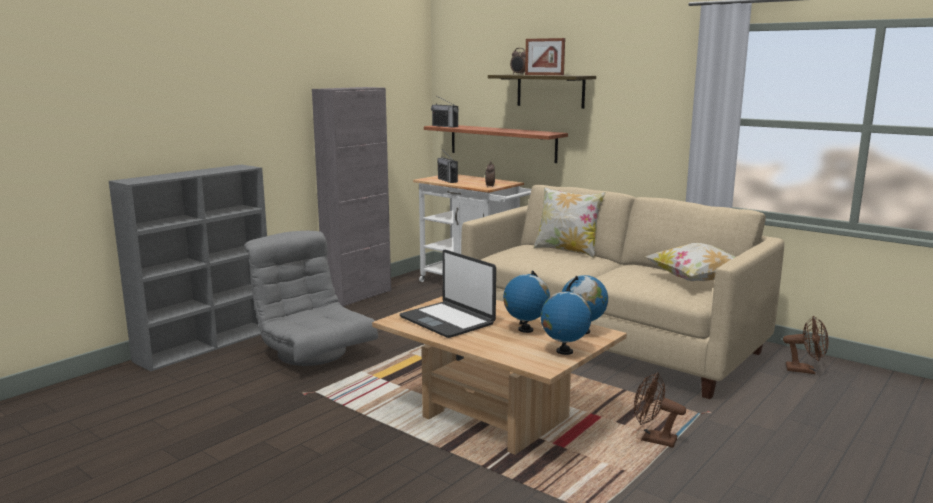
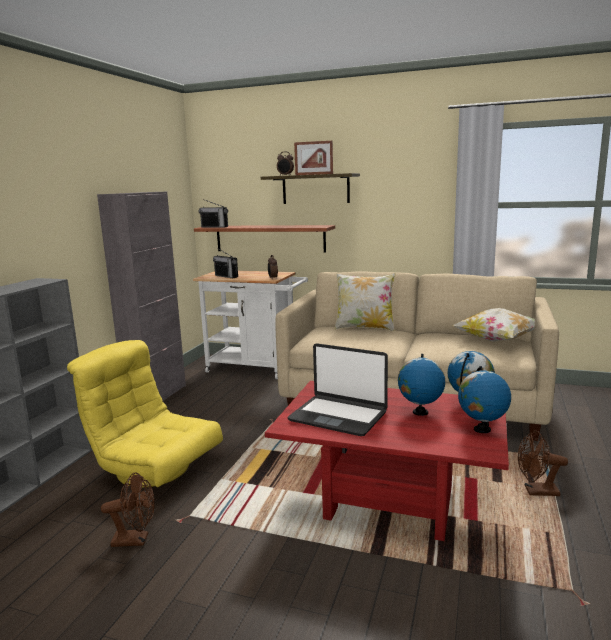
camera: 20 degrees left, 0 degrees up
(314, 353) = (155, 468): grey armchair -> yellow armchair
(495, 418) = (390, 502): beige coffee table -> red coffee table
(805, 370) = (572, 400): brown fan -> brown fan (136, 540)

